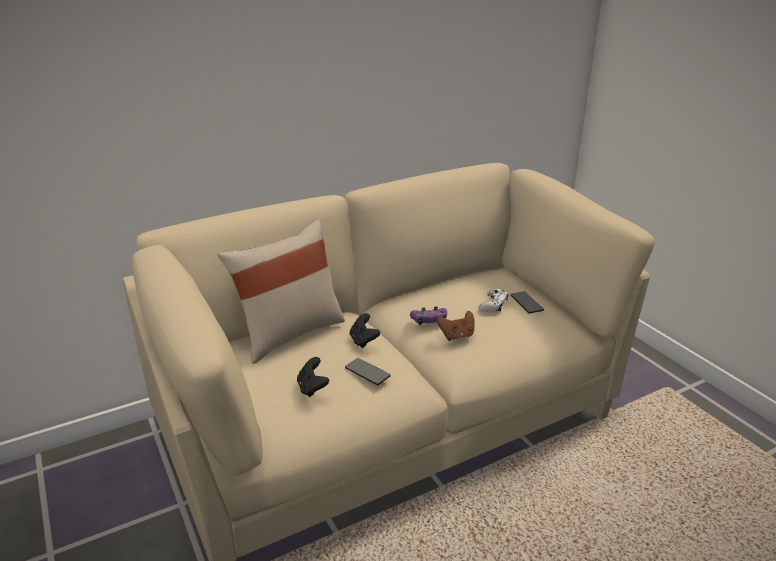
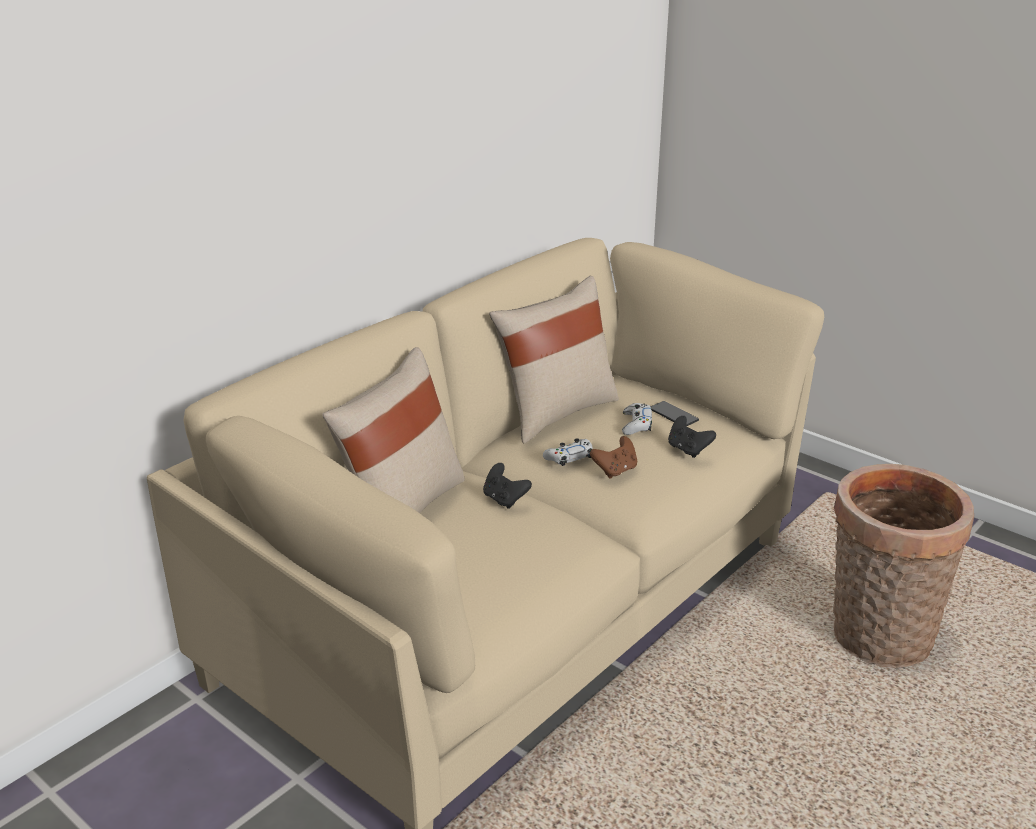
camera: 20 degrees left, 0 degrees up
(312, 388) = (482, 569): black game controller -> black game controller (688, 450)
(367, 372) = (537, 536): phone -> none
(429, 319) = (569, 457): purple game controller -> white game controller
(440, 286) = (555, 412): none -> beige pillow
(655, 516) = (876, 640): none -> basket

